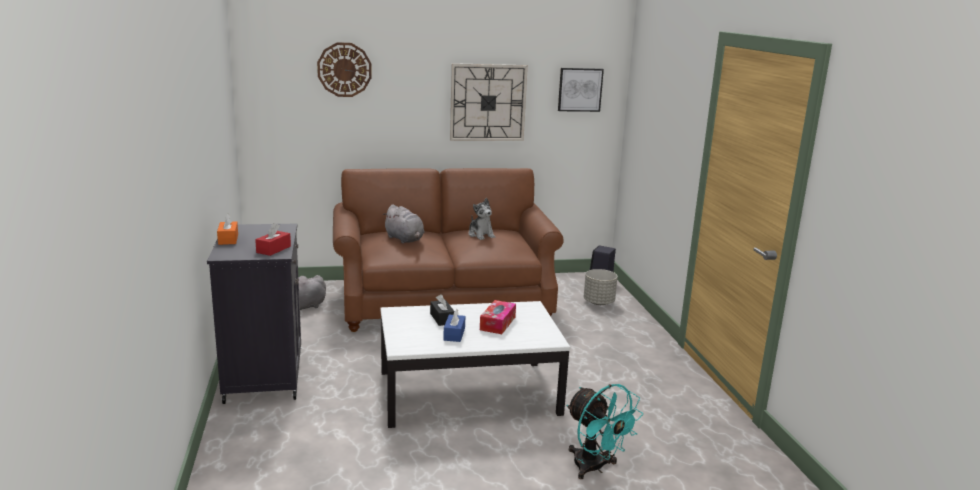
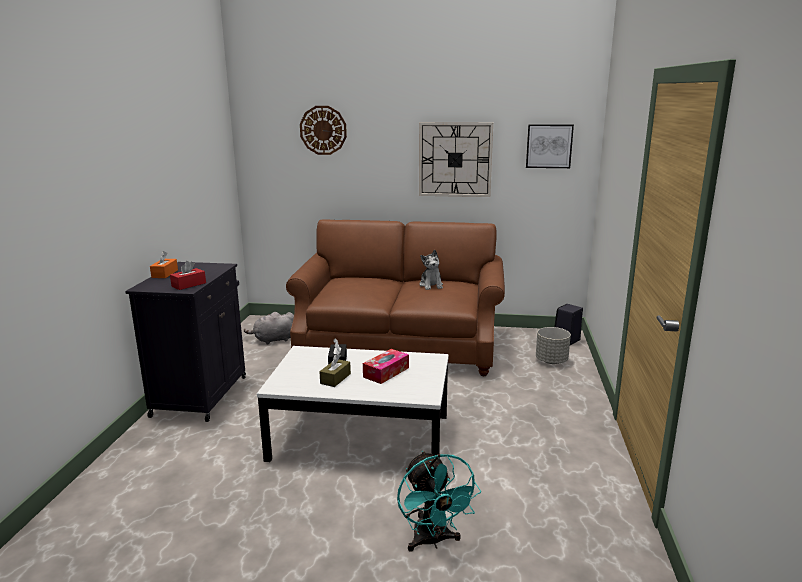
camera: 20 degrees right, 0 degrees up
(405, 239) = (357, 285): grey plush toy -> none
(454, 334) = (335, 379): blue tissue box -> brown tissue box

